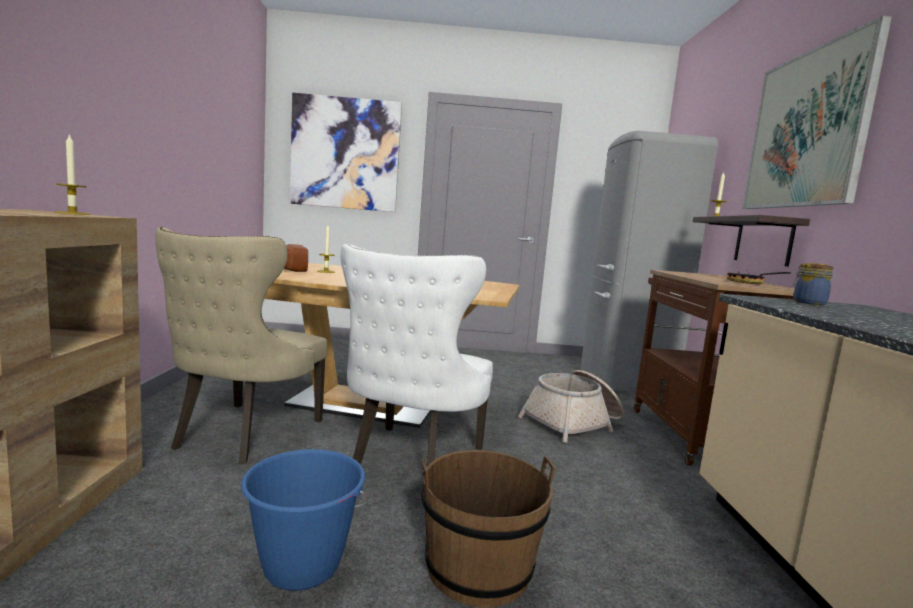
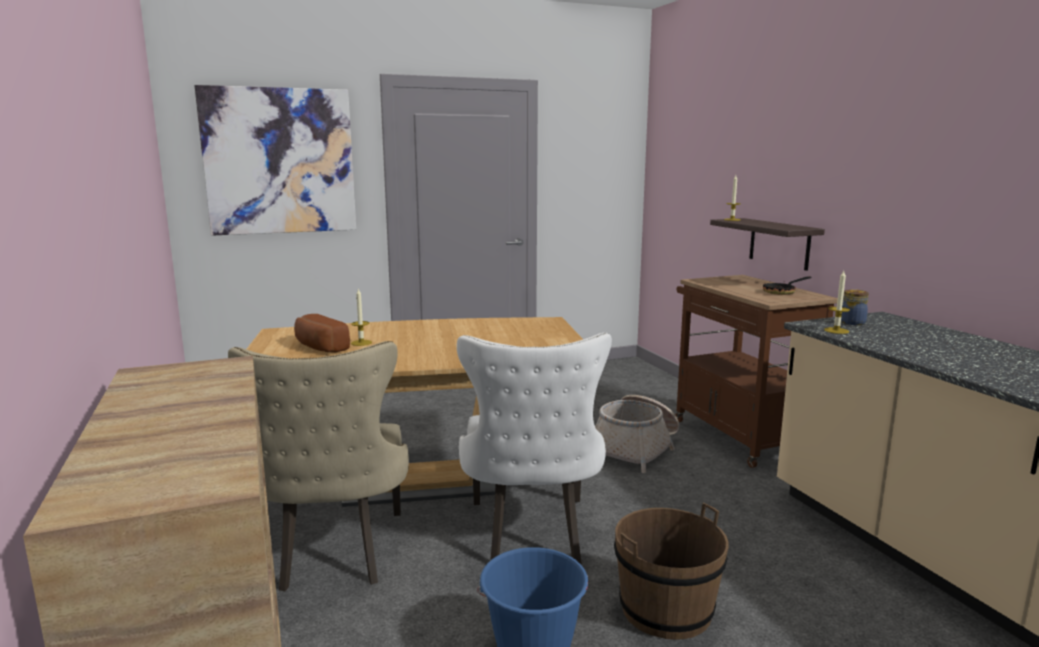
camera: 20 degrees left, 5 degrees up
(72, 213) = (197, 369): candle -> candle (836, 330)
(623, 381) = (643, 386): grey fridge -> none
(807, 129) = (813, 144): picture -> none

